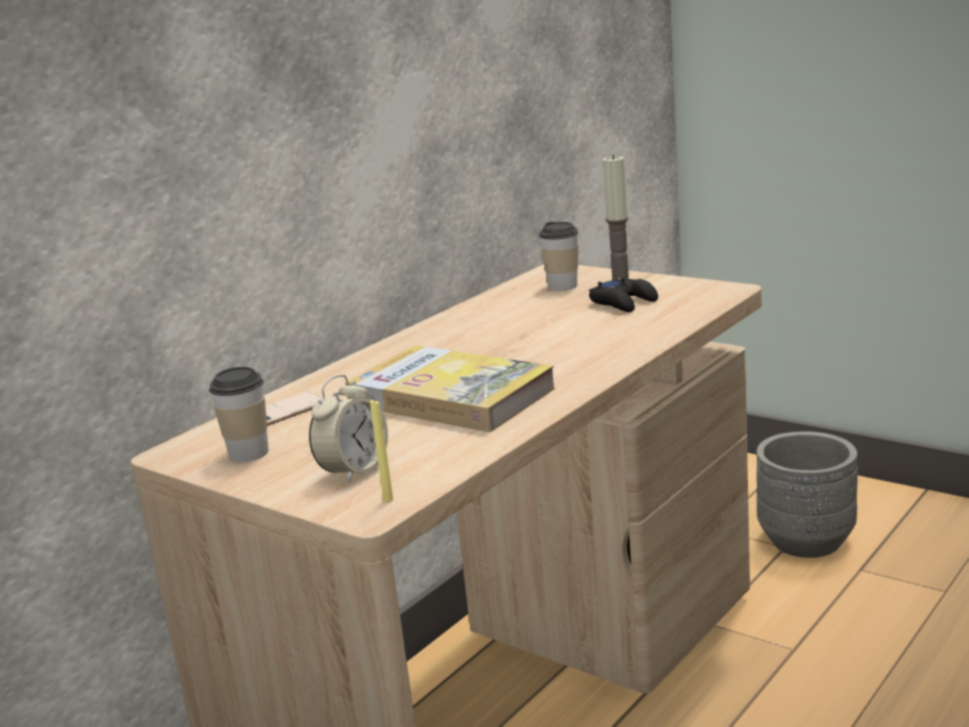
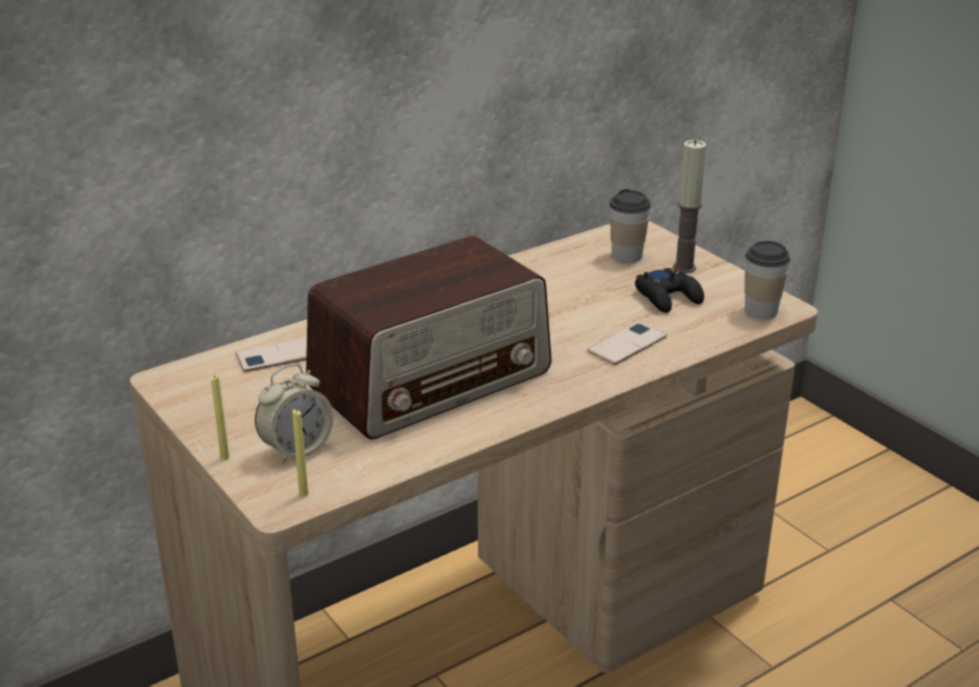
camera: 15 degrees right, 10 degrees up
(248, 453) = (225, 399): cup -> cup (761, 311)
(281, 493) = (225, 457): none -> yellow candle
(450, 396) = (431, 380): book -> radio
(614, 337) = (627, 344): none -> phone
(806, 541) = (853, 550): grey planter -> none

